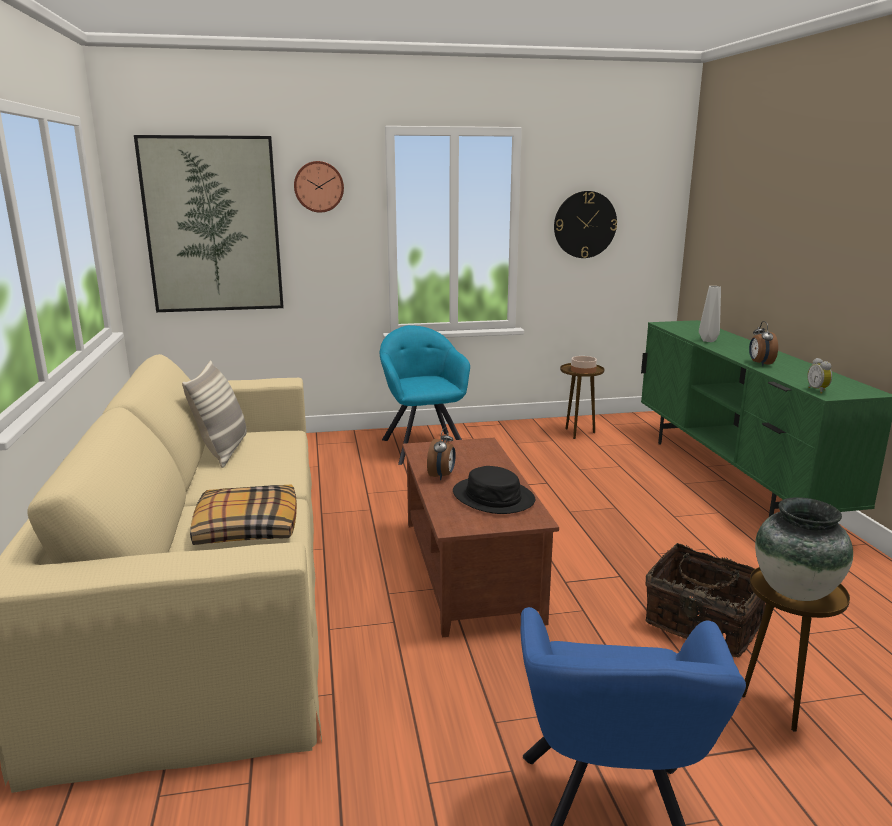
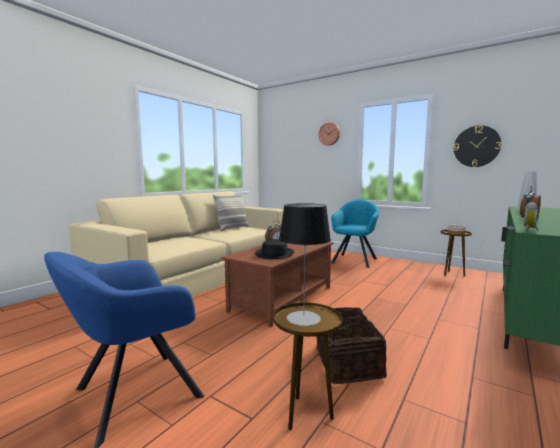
camera: 45 degrees right, 10 degrees down
(213, 225) = (289, 152): picture -> none
(246, 527) = (185, 242): pillow -> none
(794, 591) = (303, 318): vase -> table lamp

